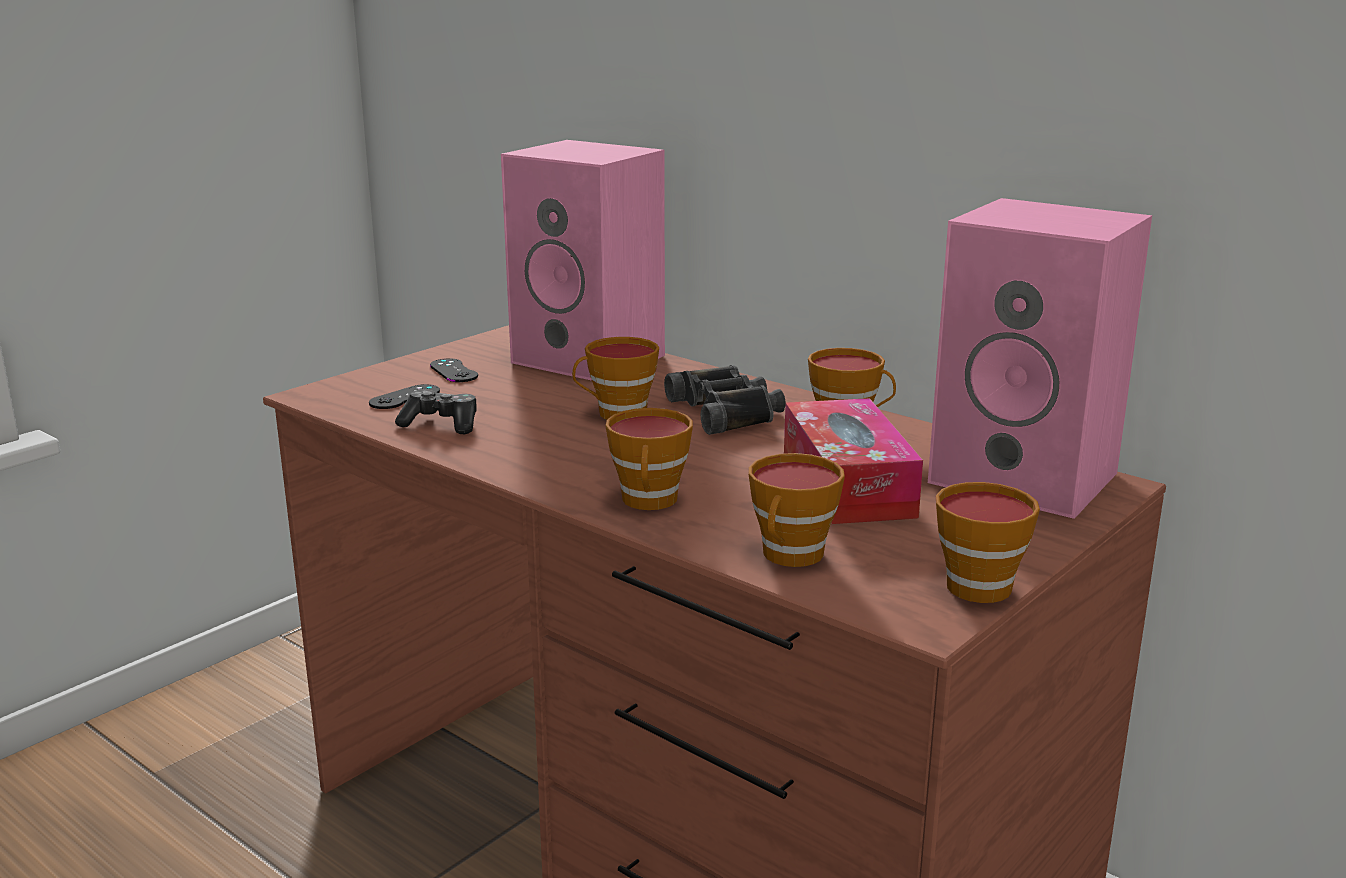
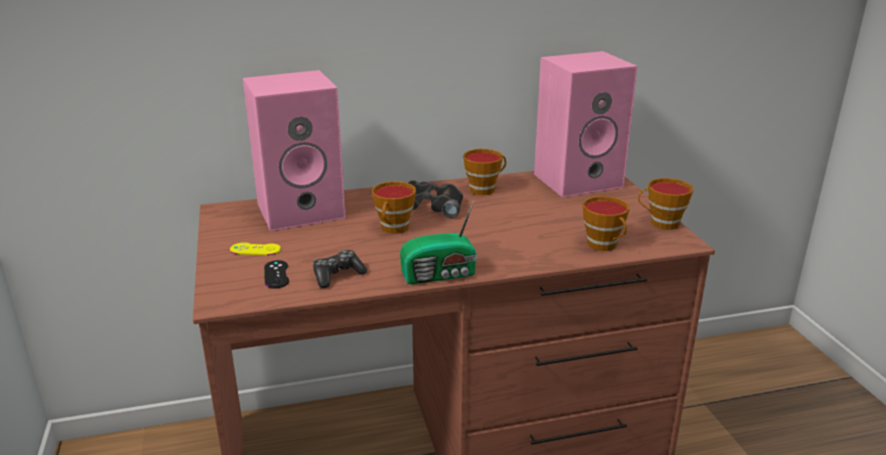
camera: 55 degrees left, 5 degrees up
(453, 371) = (255, 249): black game controller -> yellow game controller
(519, 474) = (441, 275): none -> radio
(650, 502) = (514, 255): cup -> none
(847, 485) = (546, 211): tissue box -> none

